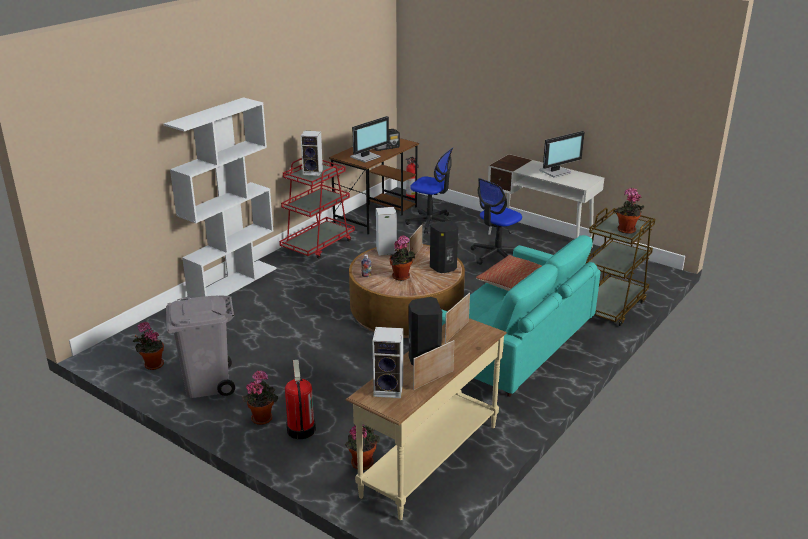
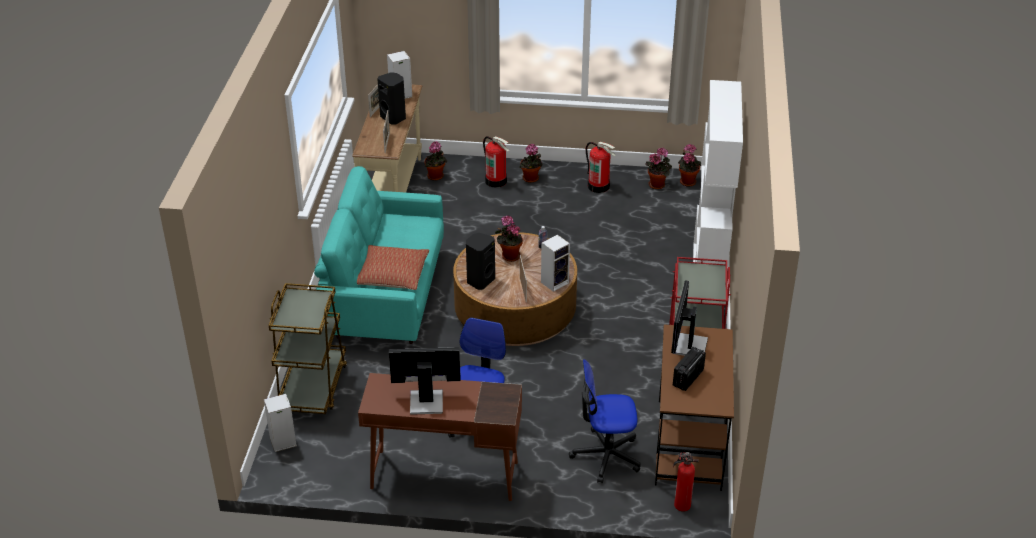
camera: 150 degrees right, 10 degrees up
(207, 383) = (599, 186): grey trash can -> fire extinguisher
(313, 172) = (704, 284): speaker -> speaker (282, 443)
(540, 240) = (443, 475): white desk -> brown desk
(556, 172) = (425, 401): monitor -> monitor turned 60 degrees clockwise
(626, 231) = (296, 305): potted plant -> potted plant (687, 181)

